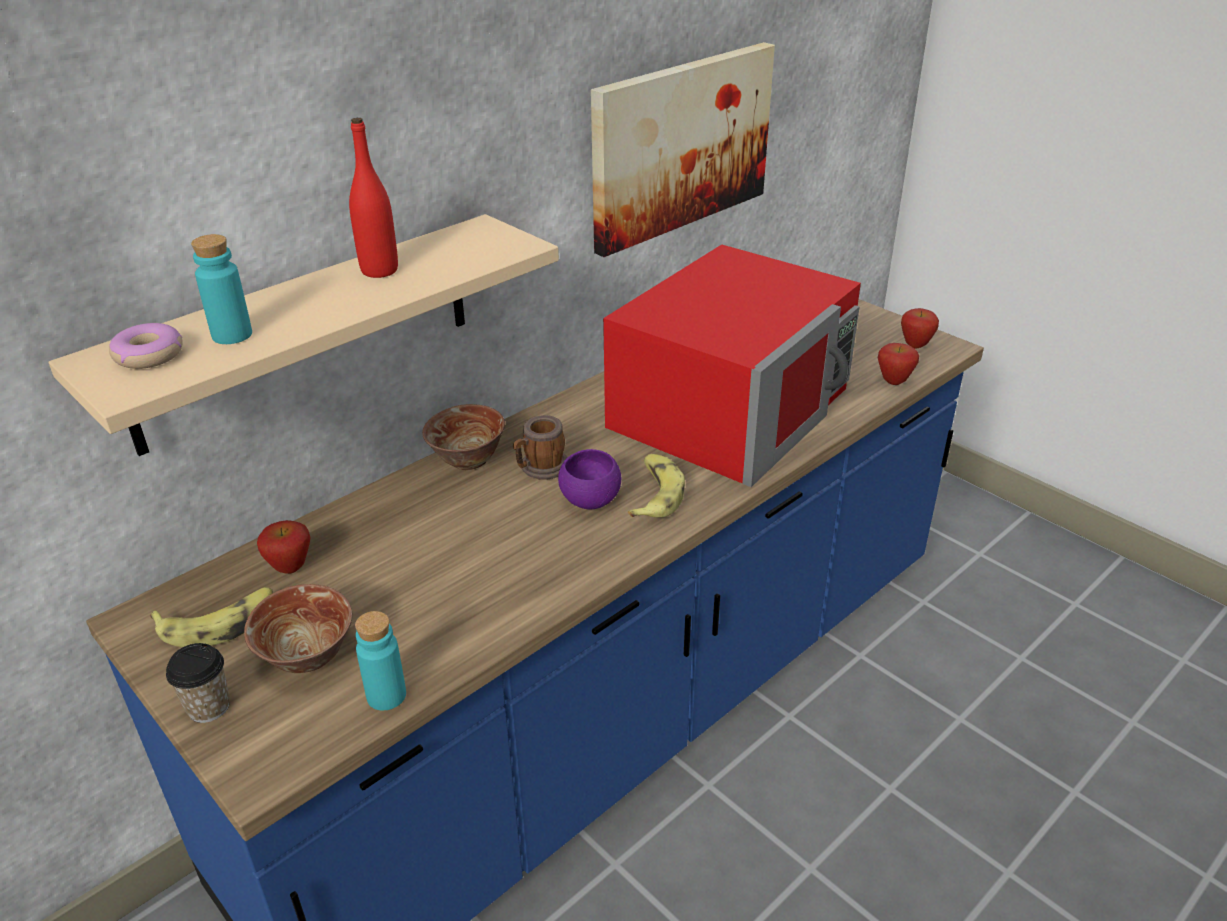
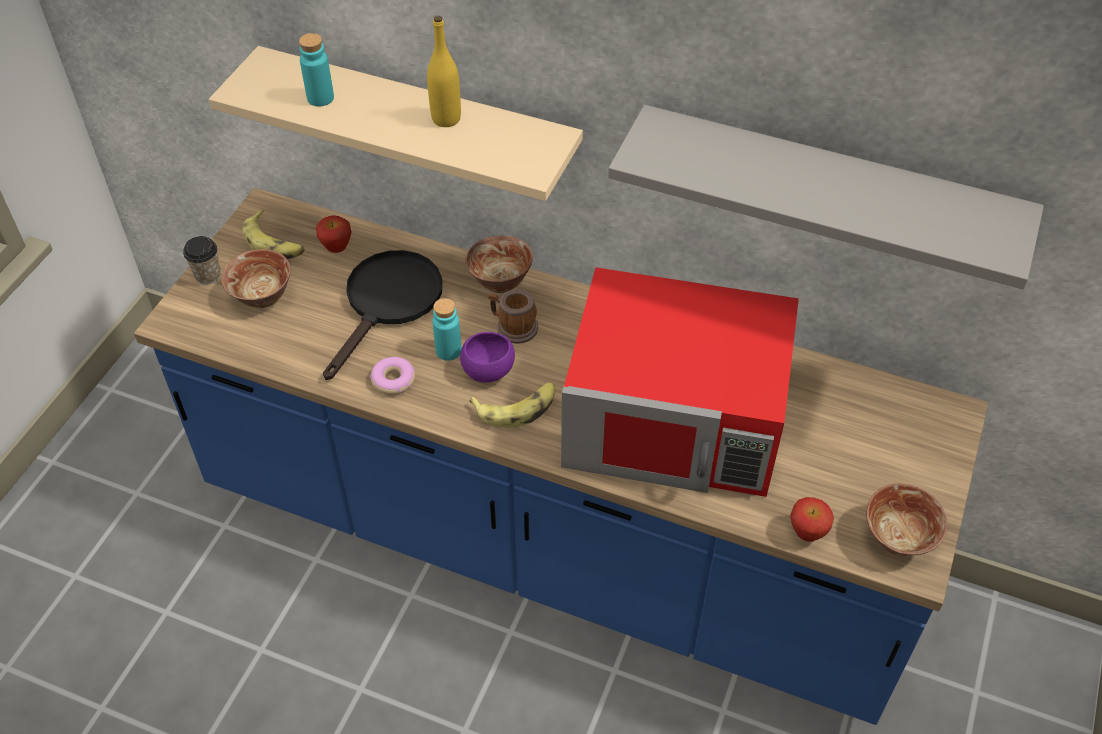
camera: 65 degrees right, 15 degrees up
(149, 355) = (280, 79): donut -> donut (393, 380)
(379, 270) = (446, 119): red bottle -> yellow bottle
(386, 695) = (245, 347): turquoise bottle -> turquoise bottle (448, 351)
(425, 547) = (388, 303): none -> black frying pan
(680, 145) = (827, 190): picture -> grey shelf
(915, 346) = (898, 538): apple -> bowl

